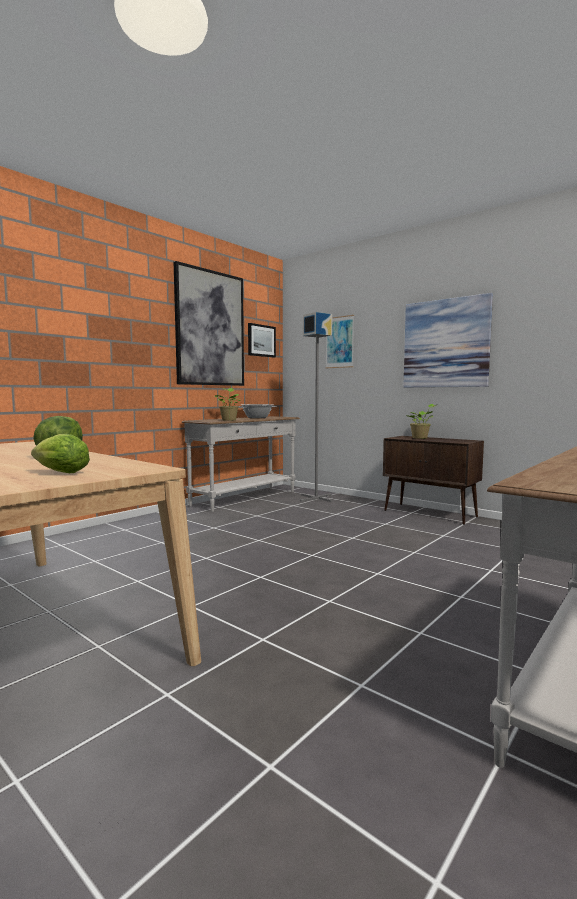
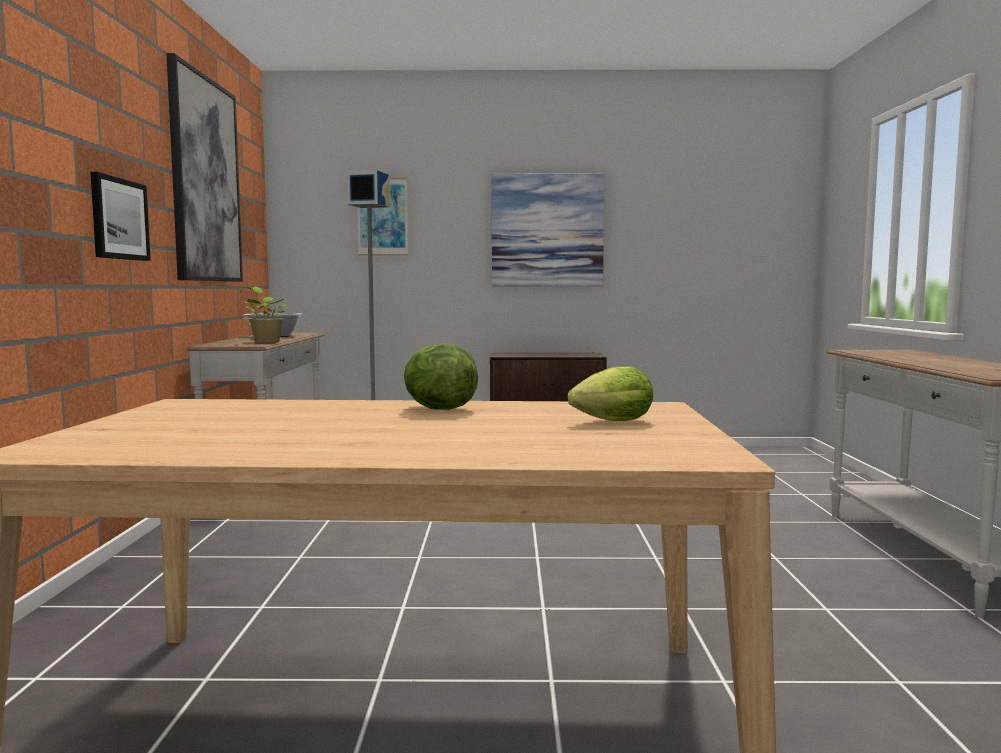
camera: 40 degrees left, 0 degrees up
(261, 340) = (250, 205): picture -> picture (119, 219)
(421, 438) = (528, 354): potted plant -> none

